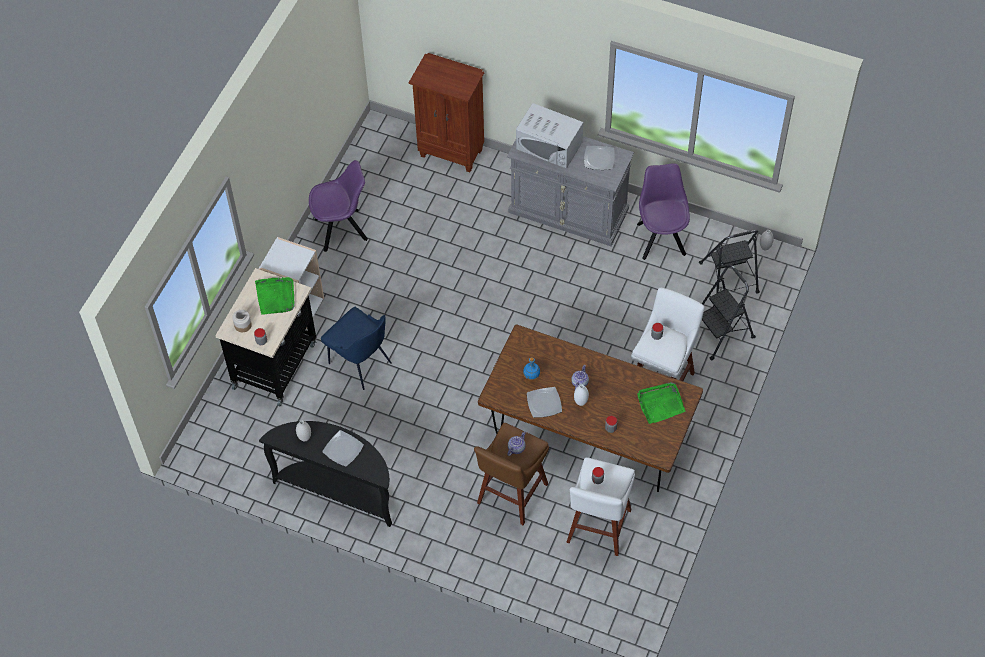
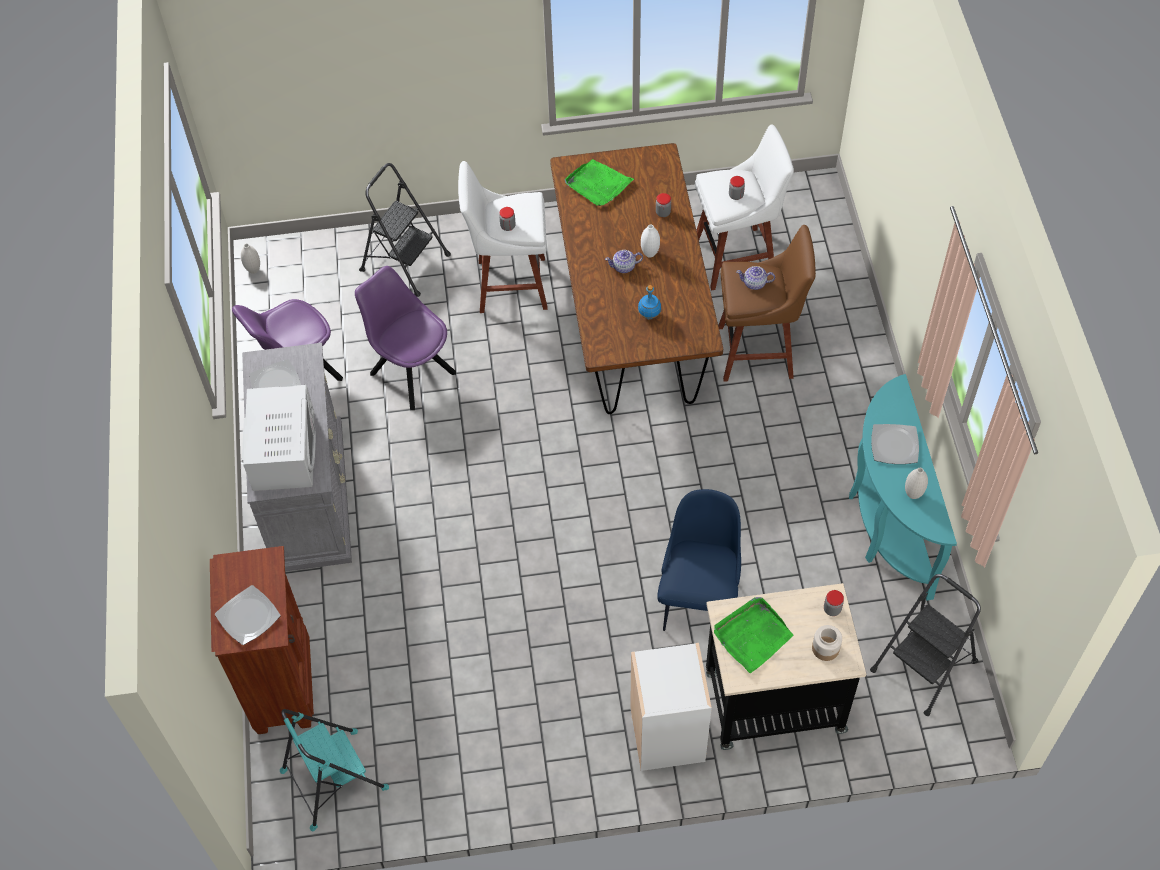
camera: 120 degrees left, 0 degrees up
(338, 490) = (886, 523): black console table -> turquoise console table
(341, 230) = (503, 755): purple chair -> purple chair (412, 373)
(385, 153) = (331, 780): none -> turquoise step ladder
(544, 403) = (676, 286): plate -> plate (248, 616)
(729, 278) = (321, 284): black step ladder -> black step ladder (926, 663)

